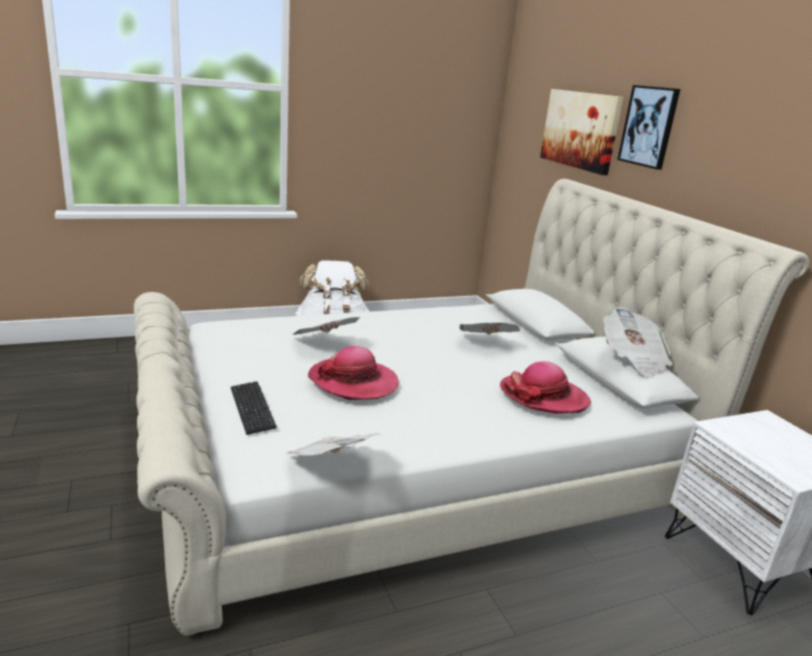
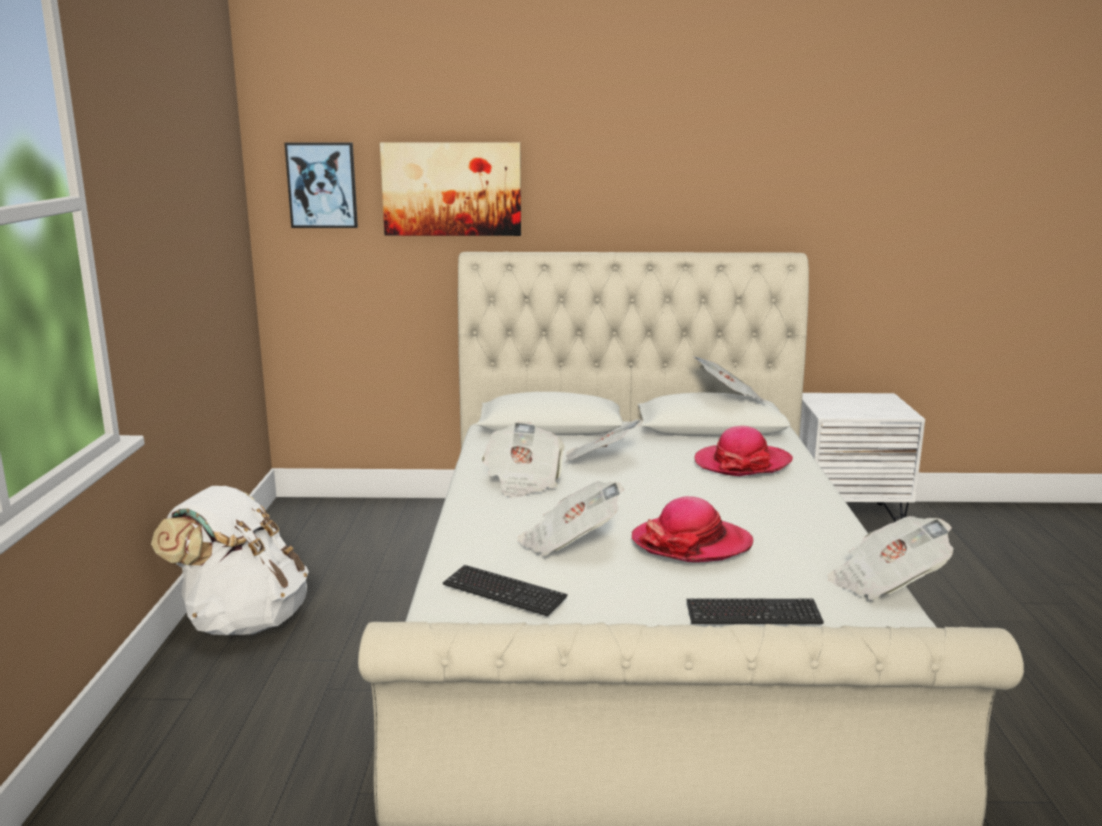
camera: 65 degrees left, 5 degrees down
(247, 333) = (504, 592): none -> keyboard
(420, 324) = (523, 481): none -> newspaper
(649, 126) = (572, 171): picture -> picture (322, 185)

